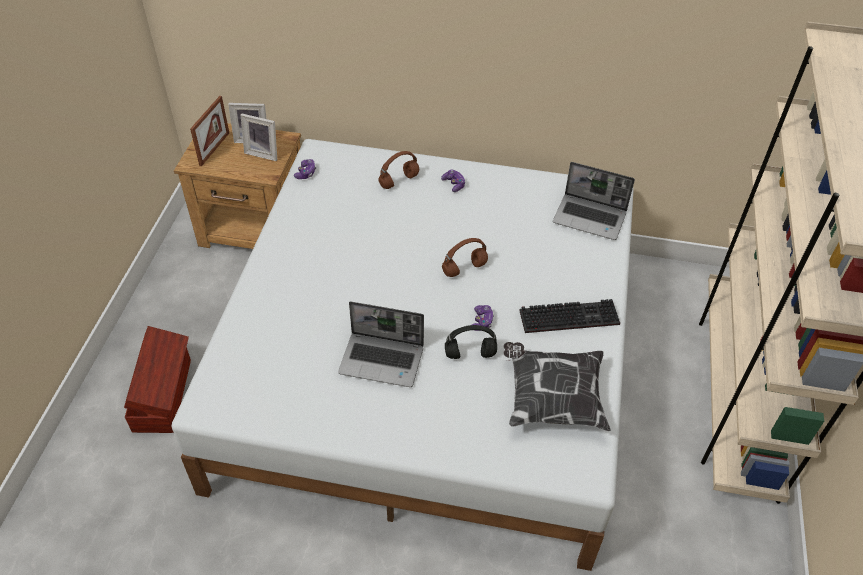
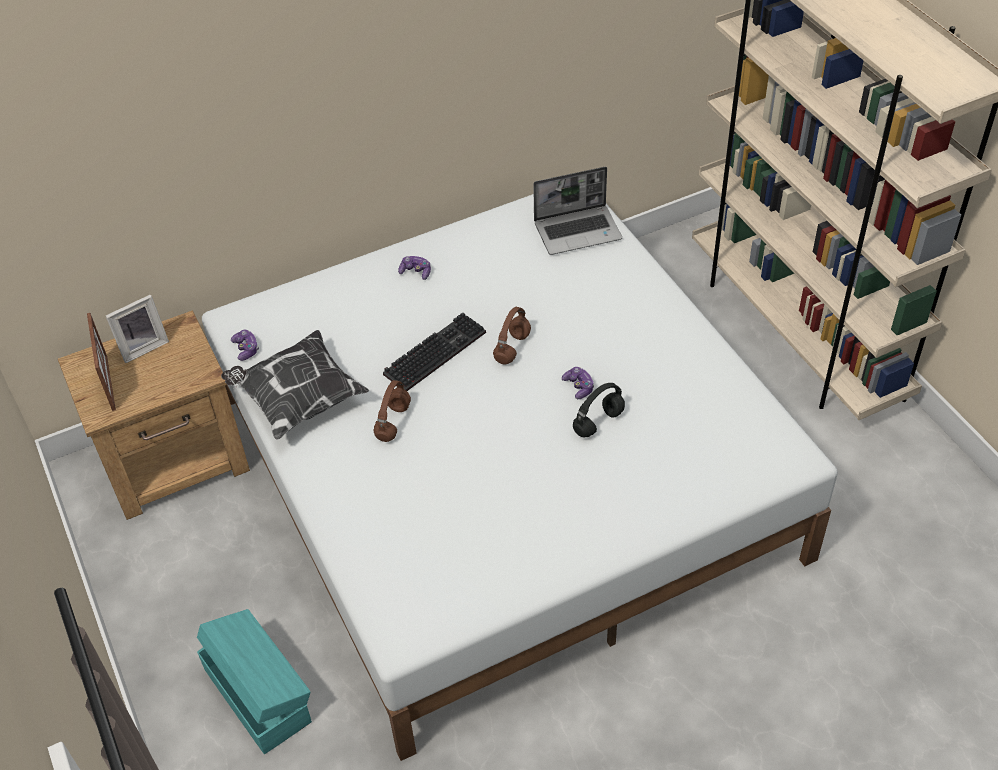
camera: 35 degrees left, 0 degrees up
(164, 394) = (258, 693): brown storage box -> turquoise storage box
(263, 152) = (173, 354): picture frame -> none
(383, 360) = (525, 480): laptop -> none
(399, 180) = (356, 300): brown headphones -> brown headphones (393, 421)
(552, 398) = (706, 414): pillow -> pillow (298, 399)
(570, 316) = (650, 333): keyboard -> keyboard (435, 351)

